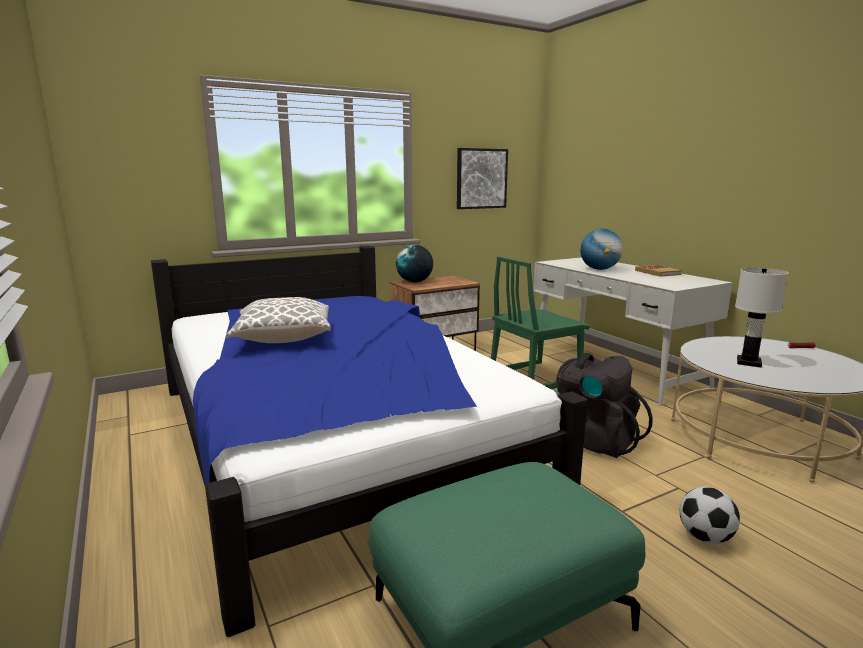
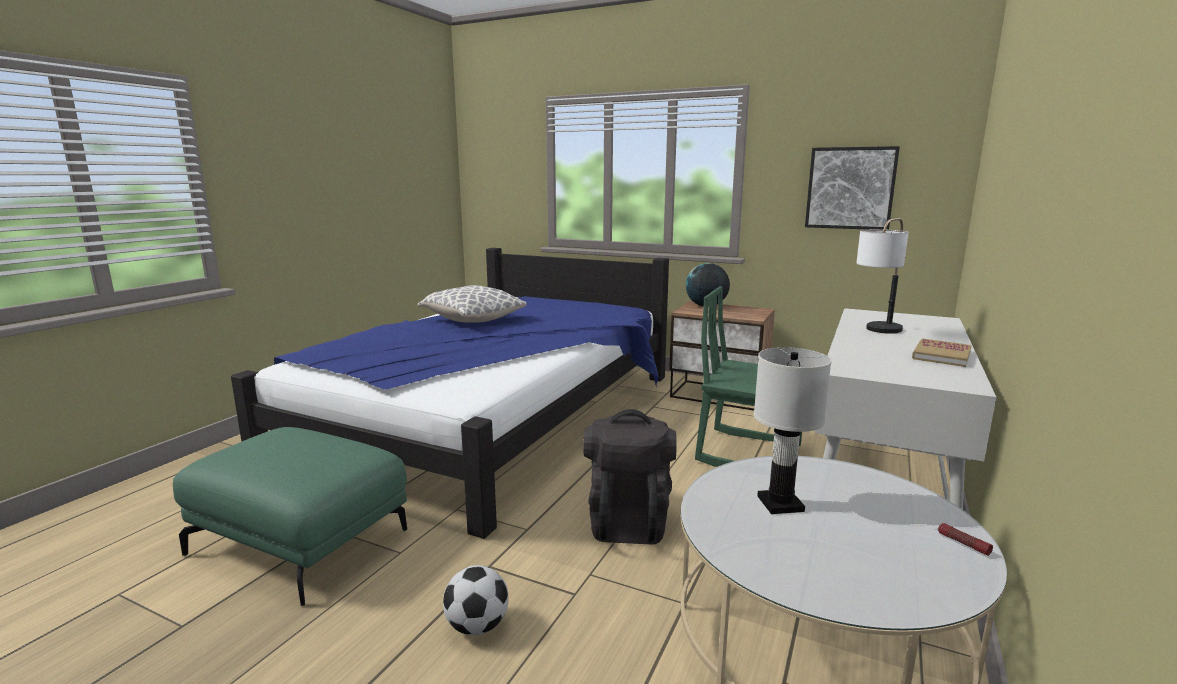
camera: 55 degrees right, 0 degrees up
(599, 269) = (876, 332): globe -> table lamp

